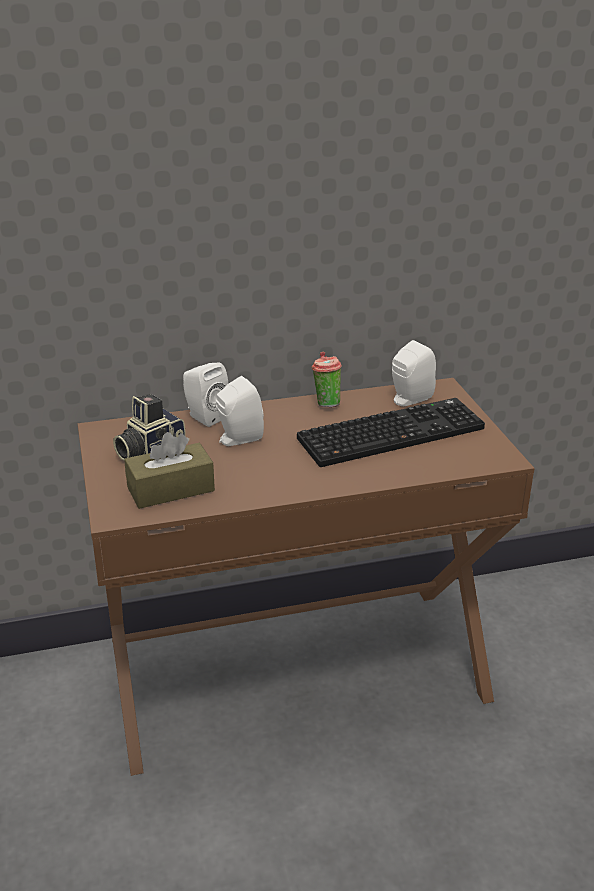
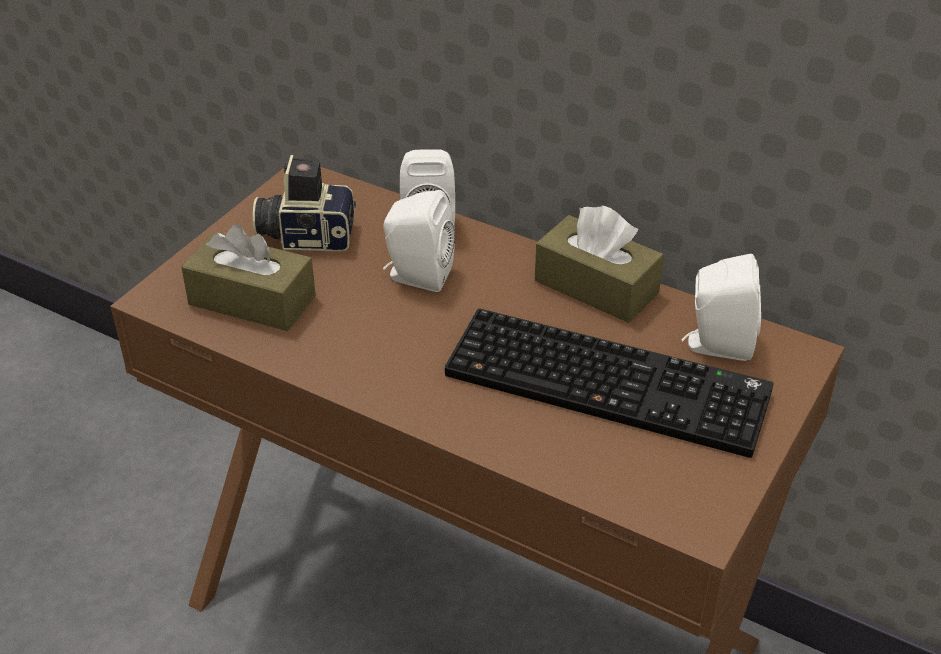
camera: 45 degrees right, 10 degrees up
(326, 403) = (596, 287): cup -> brown tissue box

